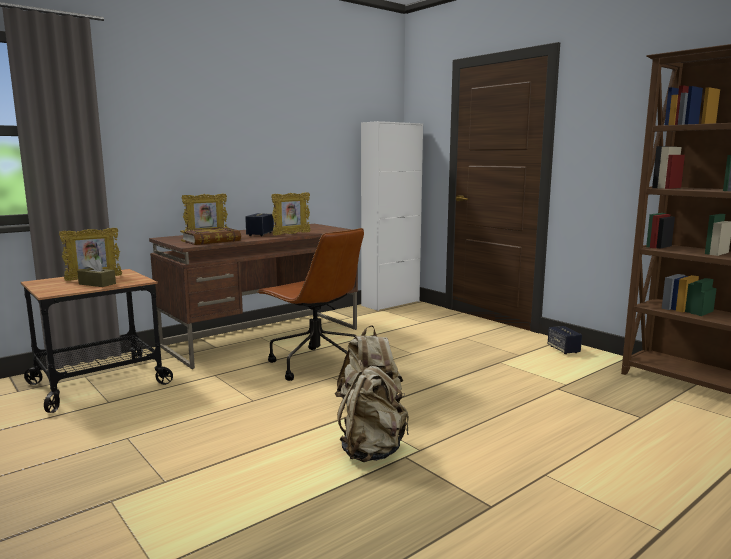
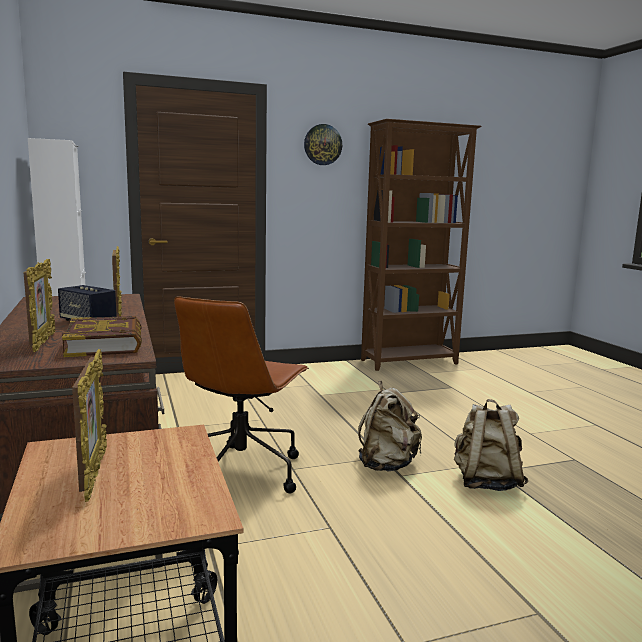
camera: 70 degrees left, 0 degrees up
(97, 284) = (163, 470): brown tissue box -> none
(315, 364) = (241, 471): brown office chair -> brown office chair turned 135 degrees clockwise
(563, 349) = (312, 370): speaker -> none
(614, 96) = (322, 144): none -> wall clock

